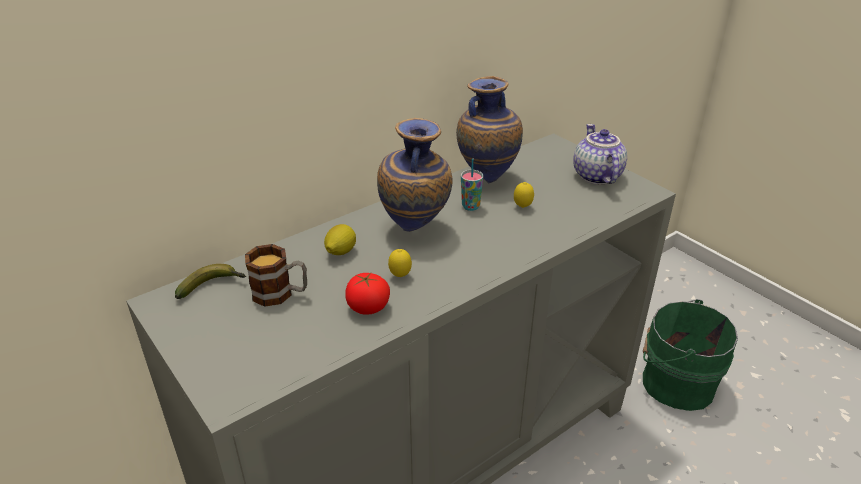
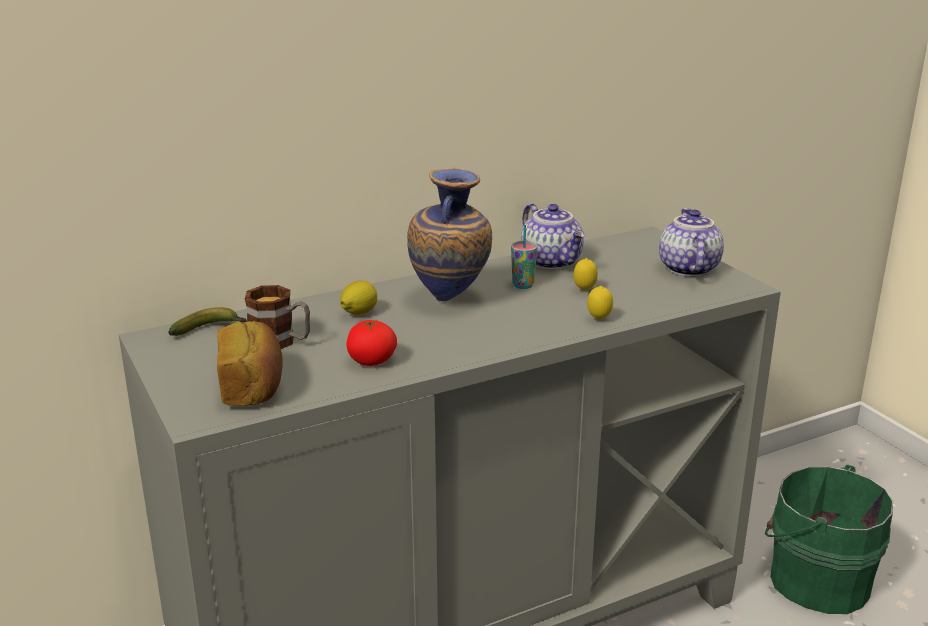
camera: 10 degrees right, 10 degrees down
(268, 351) = (252, 386): none -> bread
(400, 276) = (417, 338): lemon -> lemon (599, 319)
(486, 178) = (553, 262): vase -> teapot

